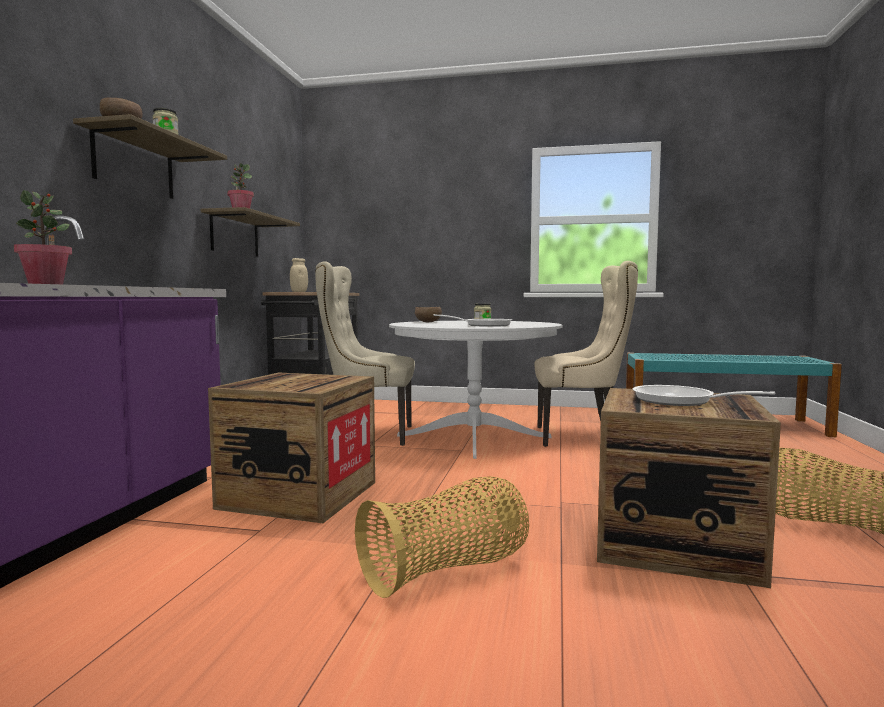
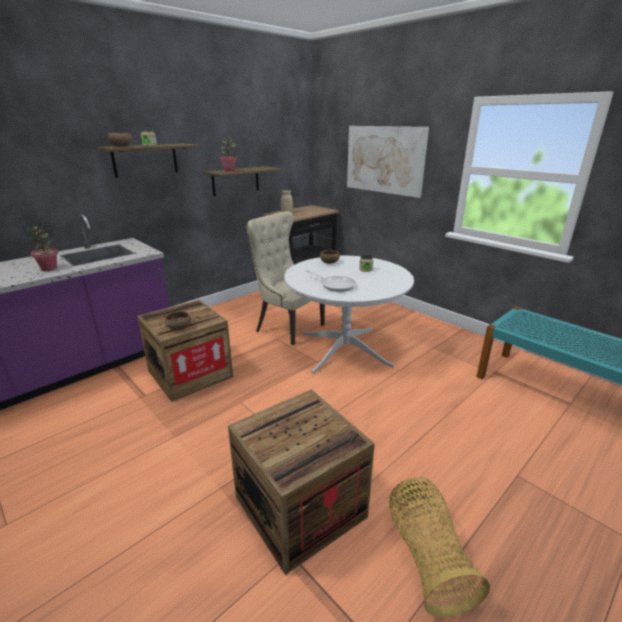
camera: 35 degrees right, 20 degrees up
(317, 385) = (178, 328): none -> brown bowl
(426, 221) = (384, 160): none -> picture
(447, 571) = (169, 464): basket -> none
(580, 437) = (416, 374): beige chair -> none
(680, 401) = (299, 432): frying pan -> none

